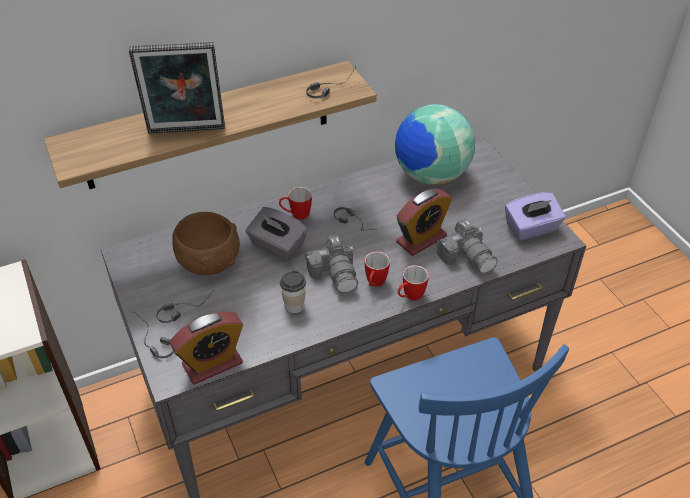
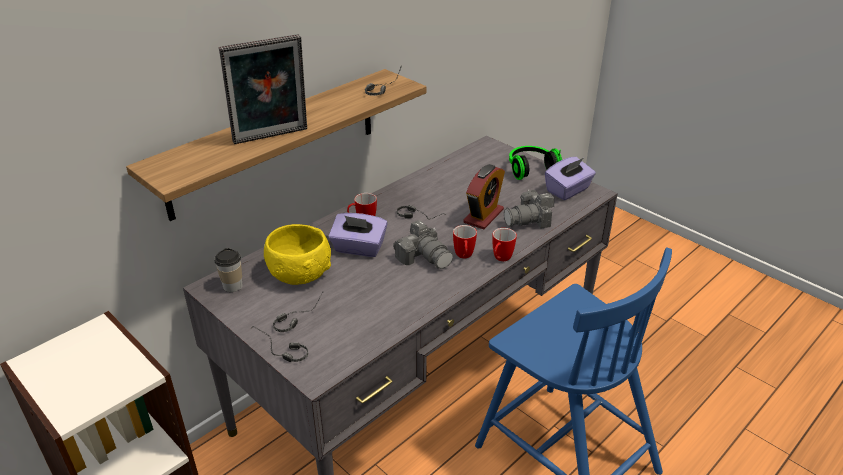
camera: 20 degrees left, 10 degrees down
(209, 260) = (299, 273): brown bowl -> yellow bowl
(212, 364) = (351, 354): alarm clock -> none
(277, 246) = (359, 248): grey tissue box -> purple tissue box
(294, 306) = (402, 289): cup -> cup (232, 286)
(430, 175) = (462, 170): globe -> none
(467, 256) = (529, 220): camera -> camera turned 120 degrees clockwise
(505, 190) = (530, 169): none -> headphones

